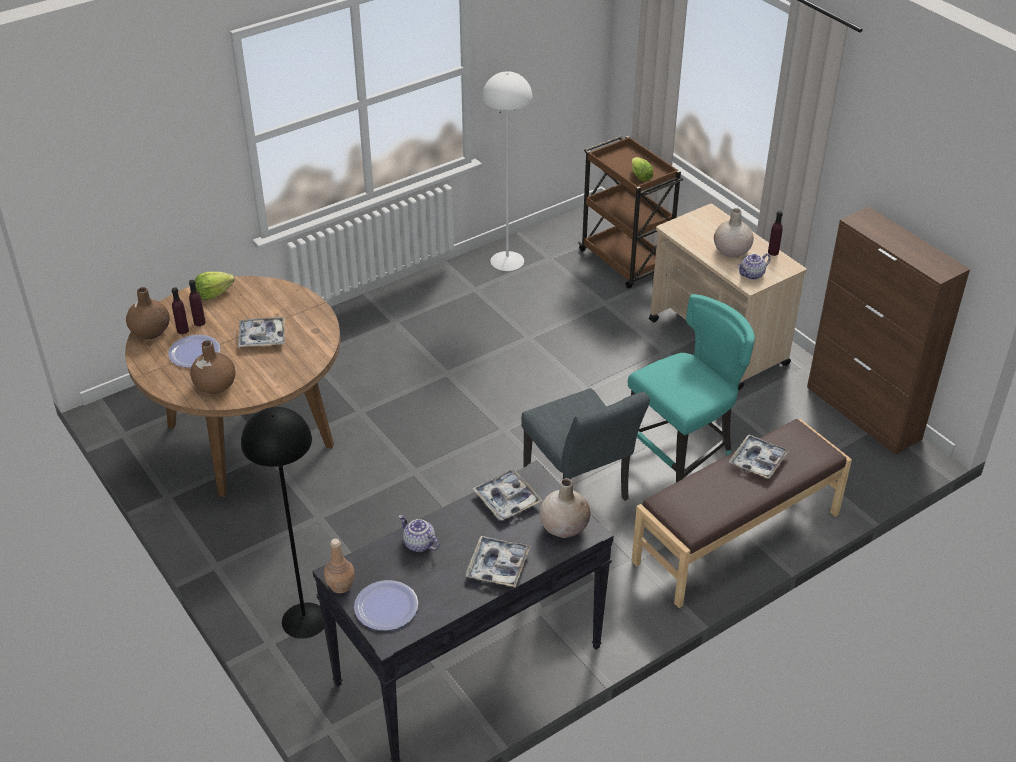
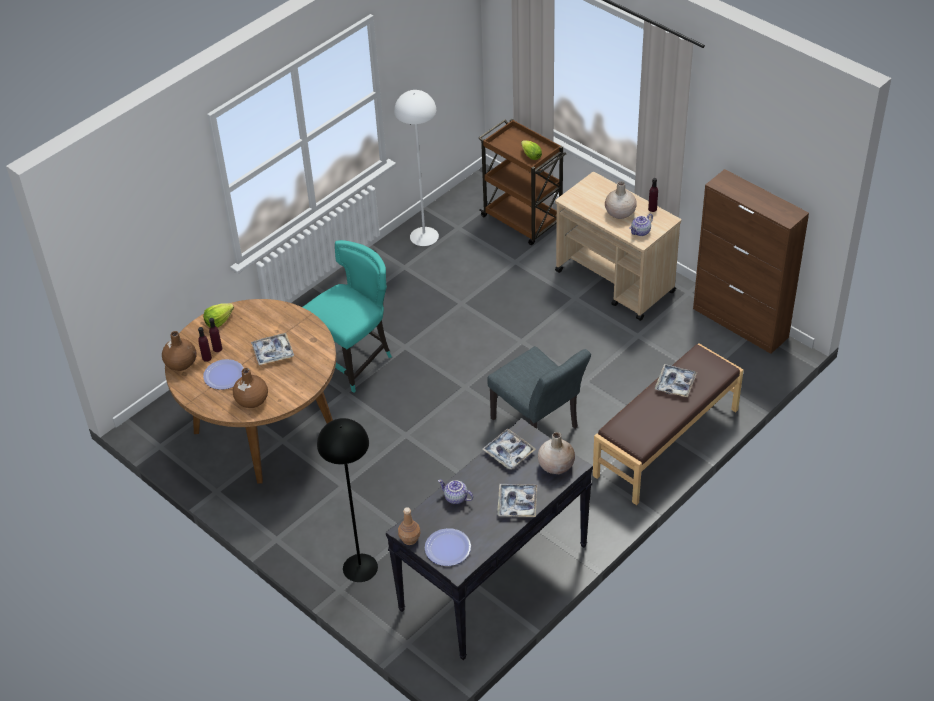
camera: 10 degrees left, 5 degrees up
(683, 455) = (610, 383): turquoise chair -> turquoise chair (354, 360)

